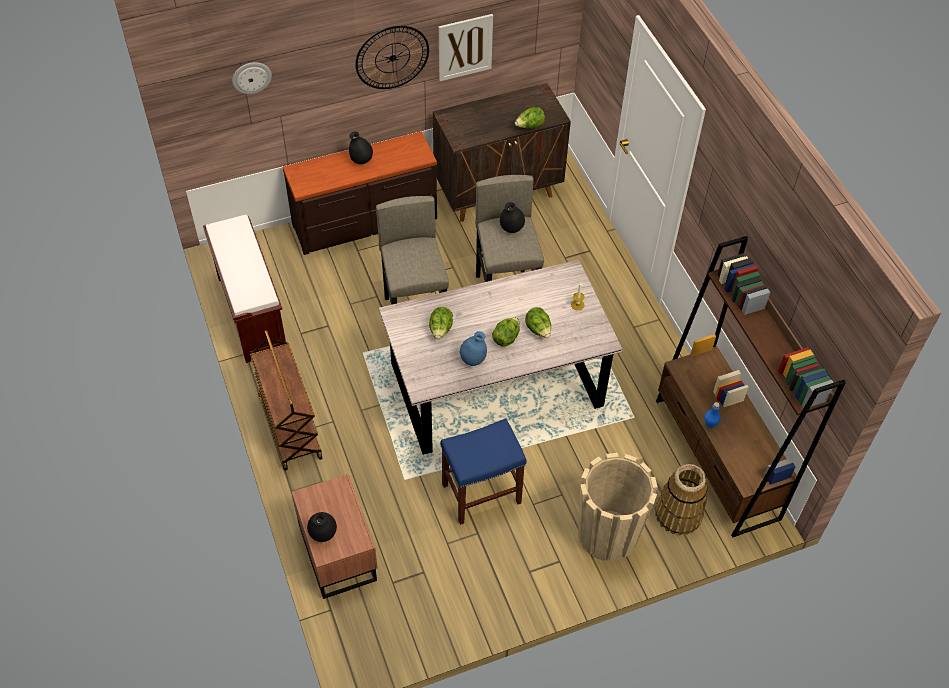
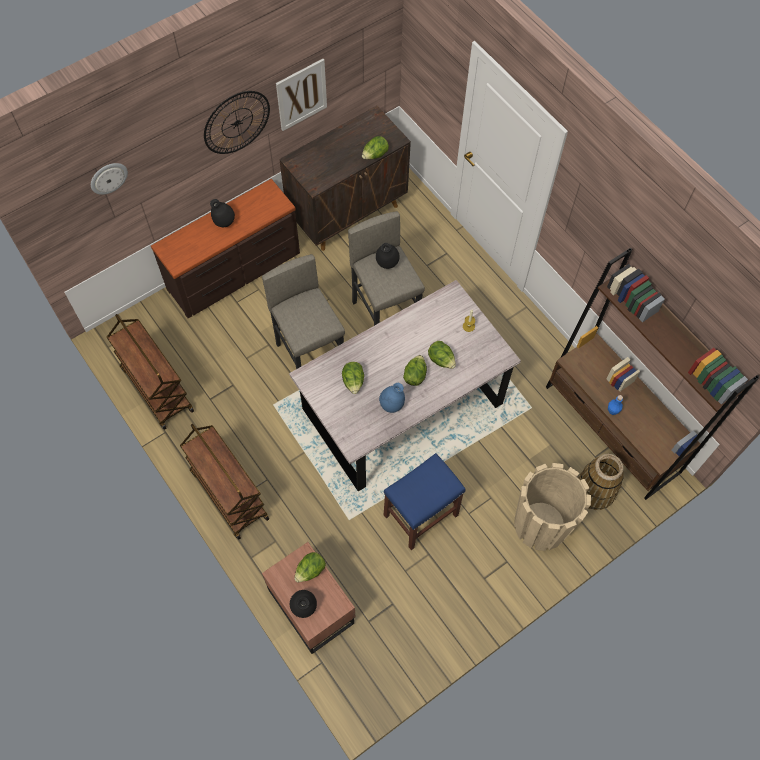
camera: 15 degrees left, 10 degrees up
(251, 312) = (156, 389): brown bench -> brown cart
(341, 501) = (310, 570): none -> lettuce

